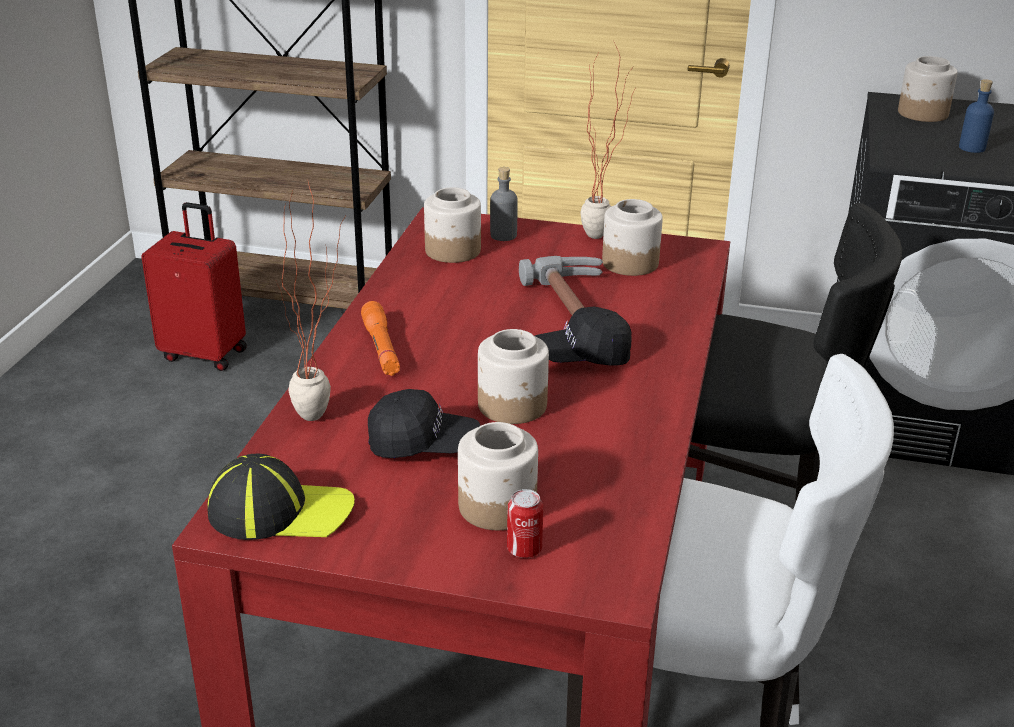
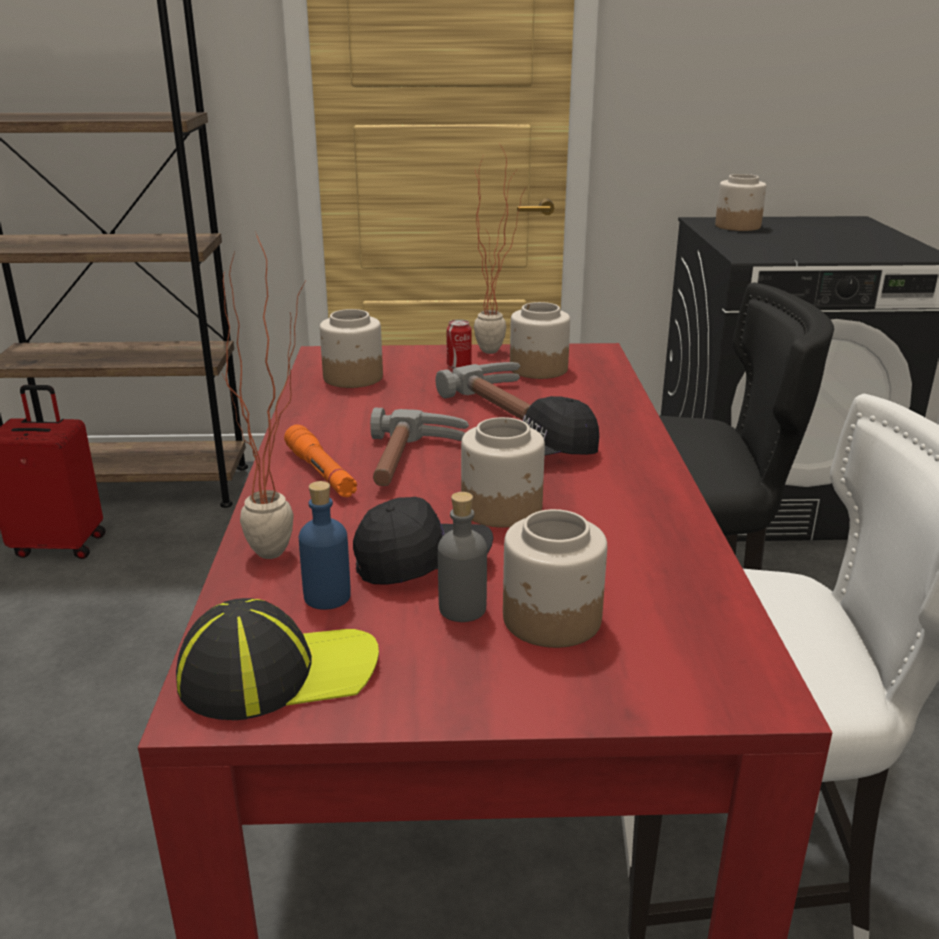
camera: 15 degrees left, 5 degrees down
(462, 349) = (413, 462): none -> hammer
(503, 235) = (398, 360): grey bottle -> grey bottle (462, 608)
(524, 549) = (616, 663): can -> can (459, 366)
(972, 148) = (801, 243): blue bottle -> blue bottle (327, 596)

